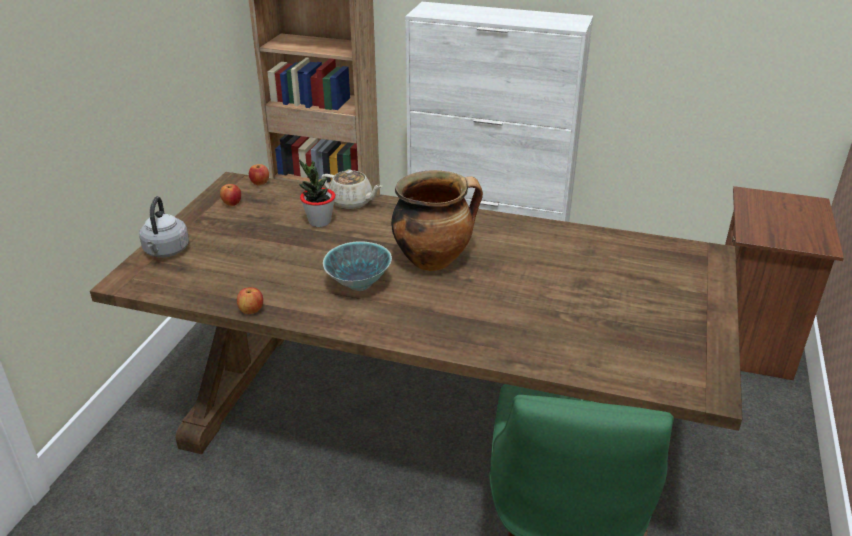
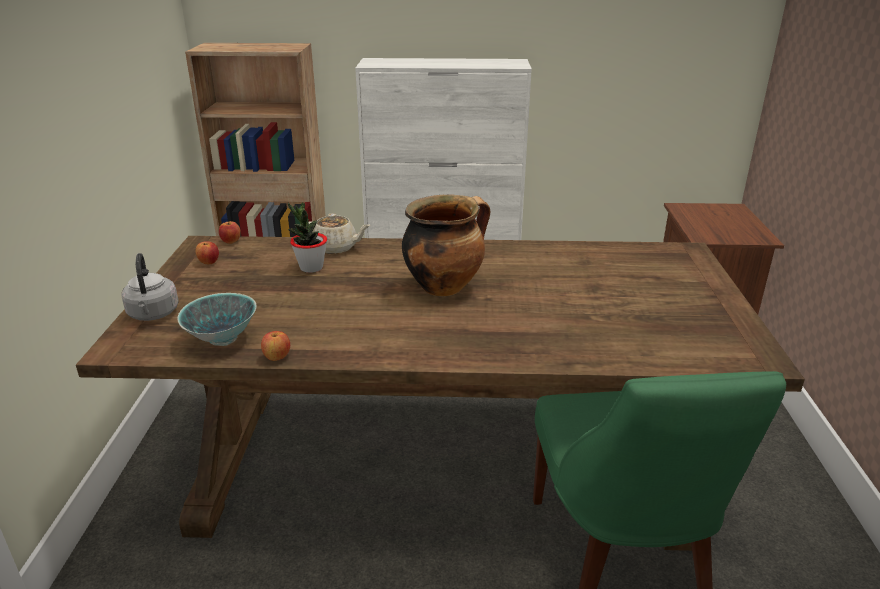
camera: 15 degrees left, 5 degrees down
(359, 284) = (380, 317): bowl -> bowl (223, 339)

